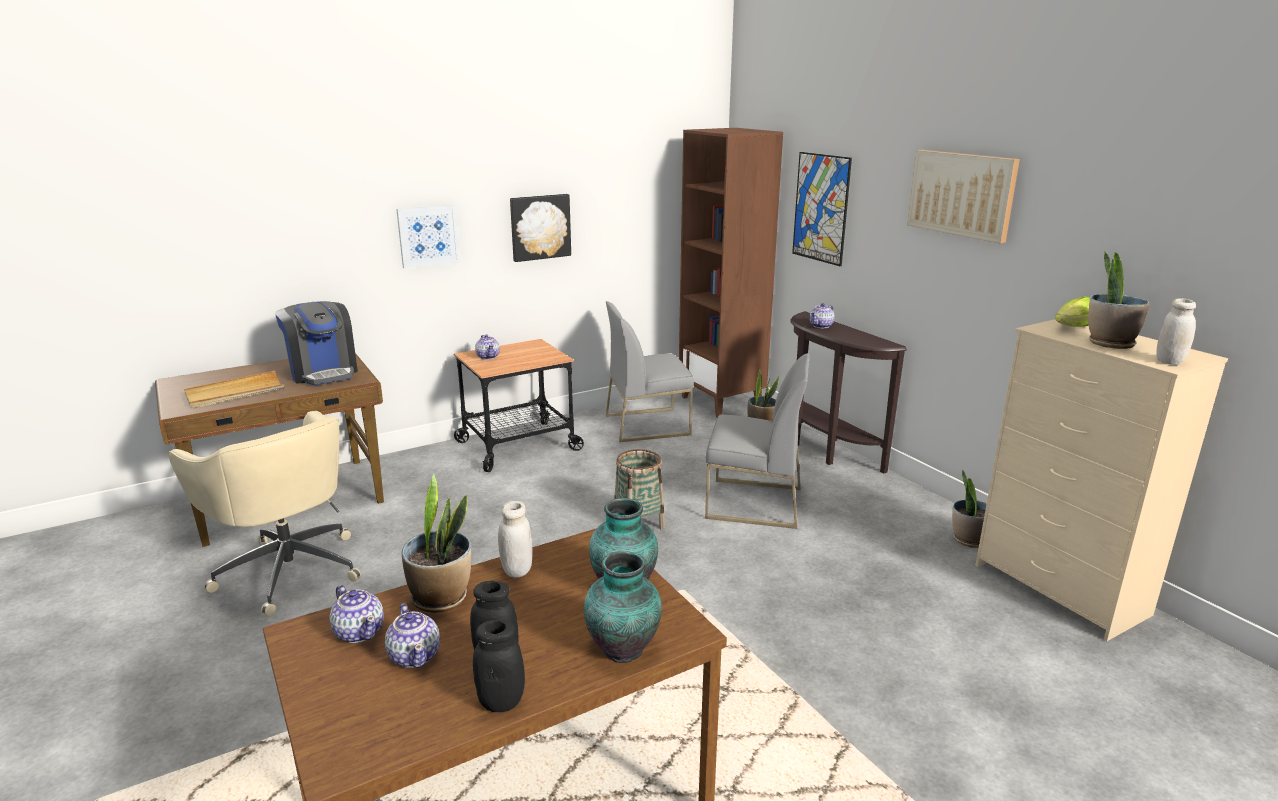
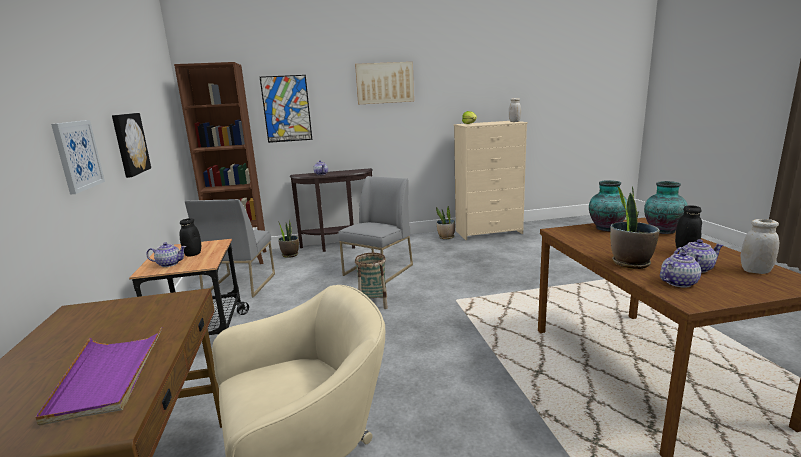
camera: 70 degrees left, 5 degrees down
(235, 393) = (108, 376): beige tray -> purple tray
(323, 372) = (128, 317): coffee machine -> none
(501, 702) = (722, 251): black jar -> black jar (193, 254)
(517, 570) = (593, 246): white jar -> white jar (755, 271)
(1109, 343) = (491, 123): potted plant -> none

